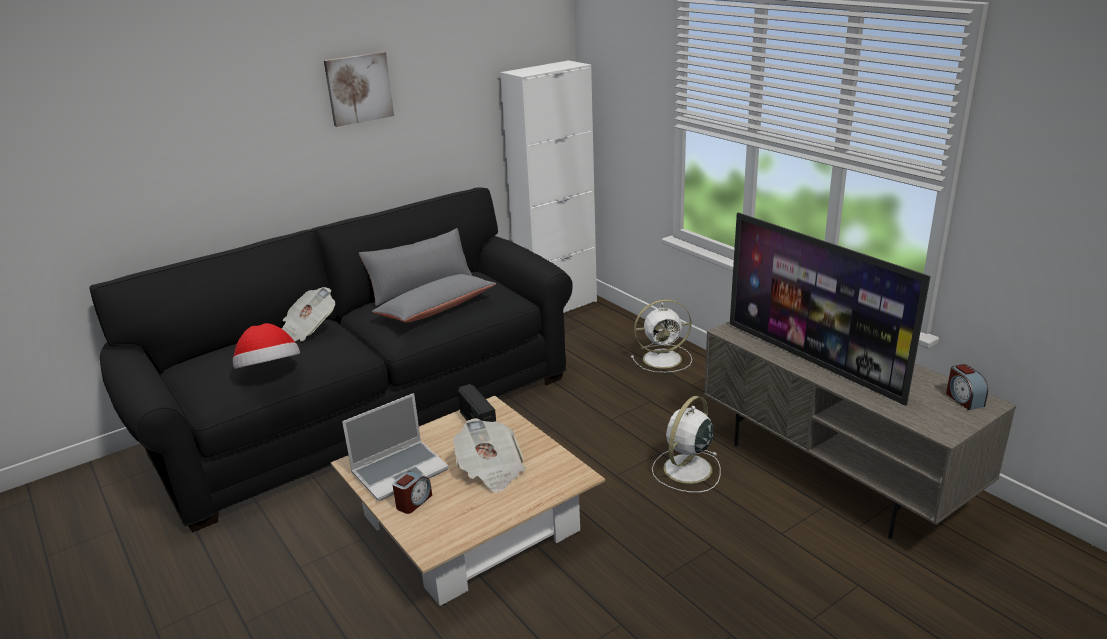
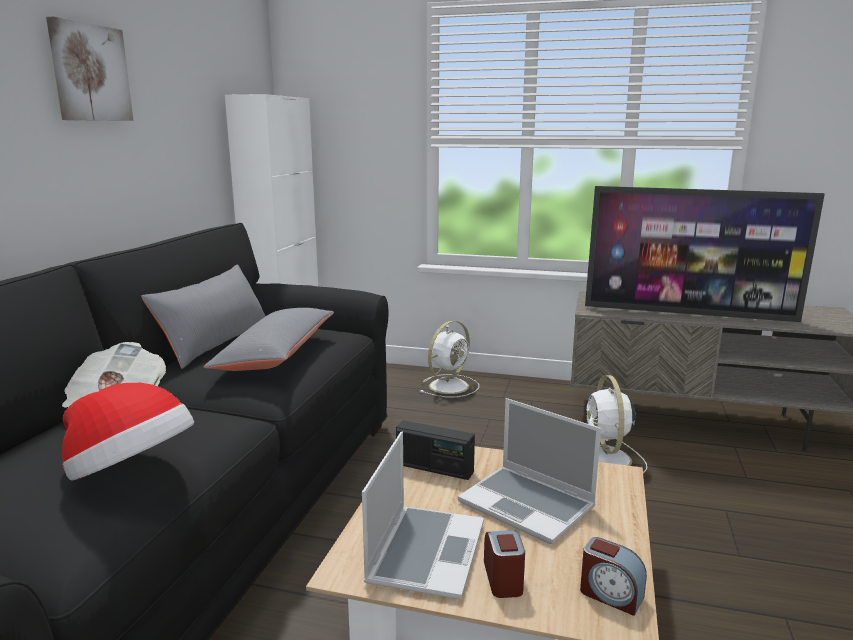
camera: 40 degrees left, 10 degrees down
(491, 470) = (528, 505): newspaper -> laptop
(964, 399) = (816, 311): alarm clock -> alarm clock (610, 595)

